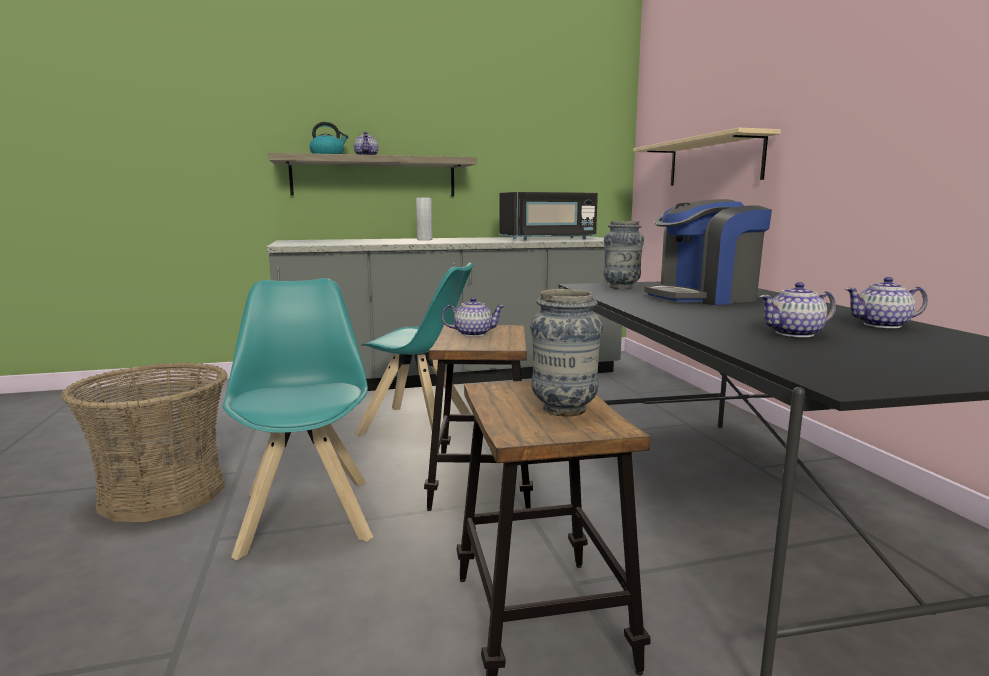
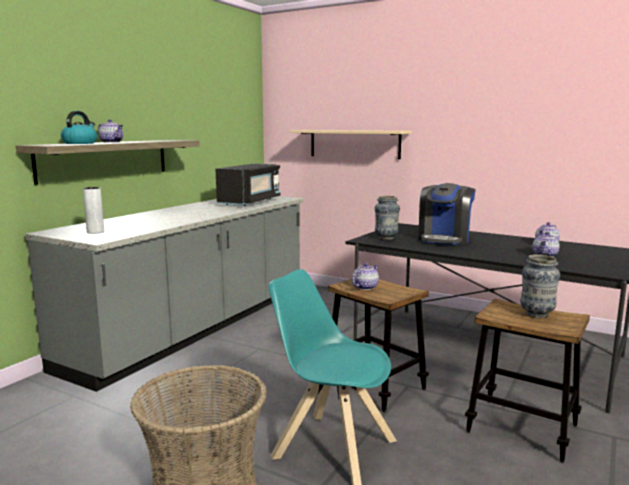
camera: 45 degrees left, 0 degrees up
(419, 426) = (262, 370): turquoise chair -> none
(424, 240) = (168, 214): grey vase -> grey vase (95, 232)

